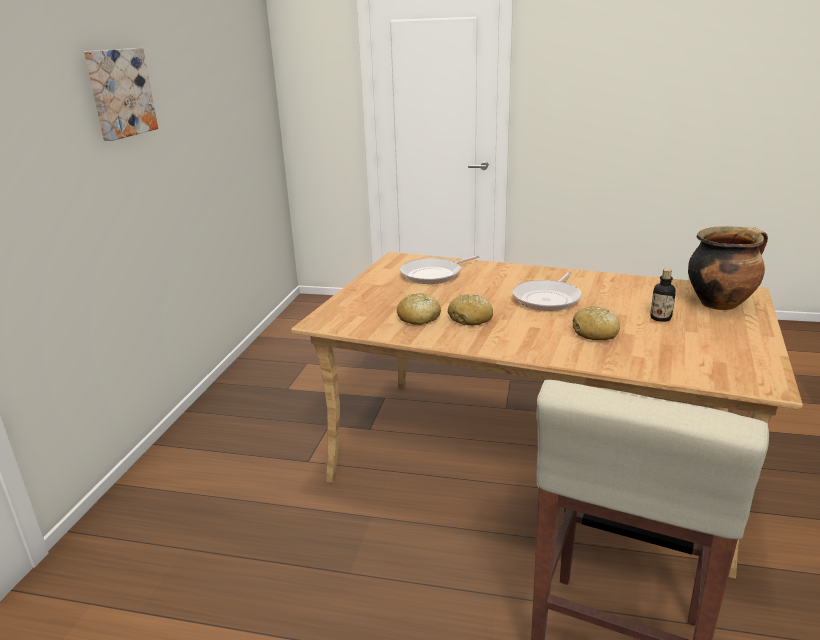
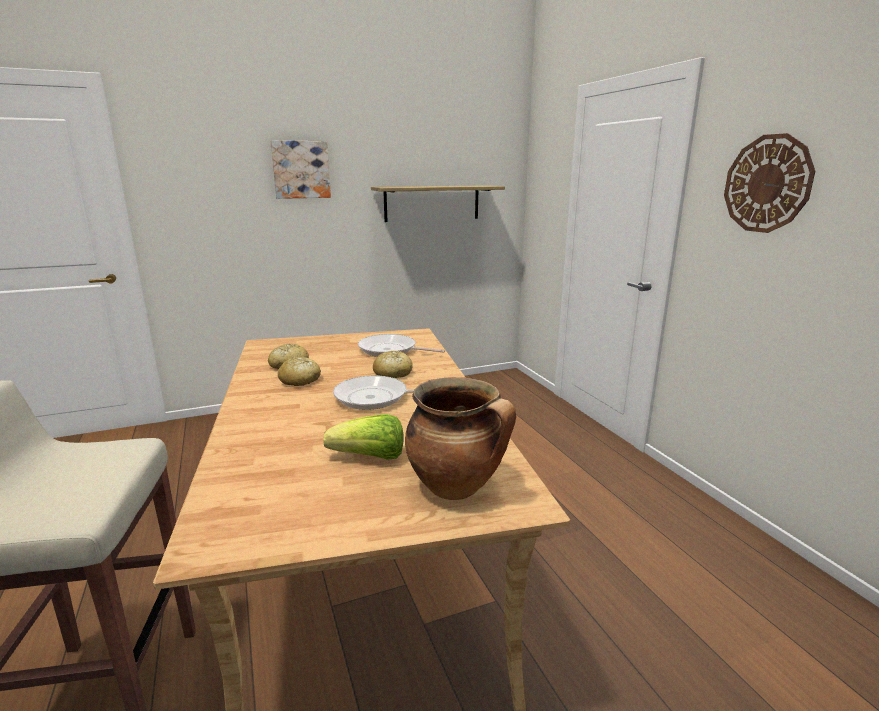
camera: 55 degrees right, 5 degrees down
(226, 119) = (432, 203): none -> shelf
(587, 71) = (767, 184): none -> wall clock
(595, 333) = (301, 432): bread -> bread (392, 373)
(660, 318) = (370, 457): bottle -> lettuce

